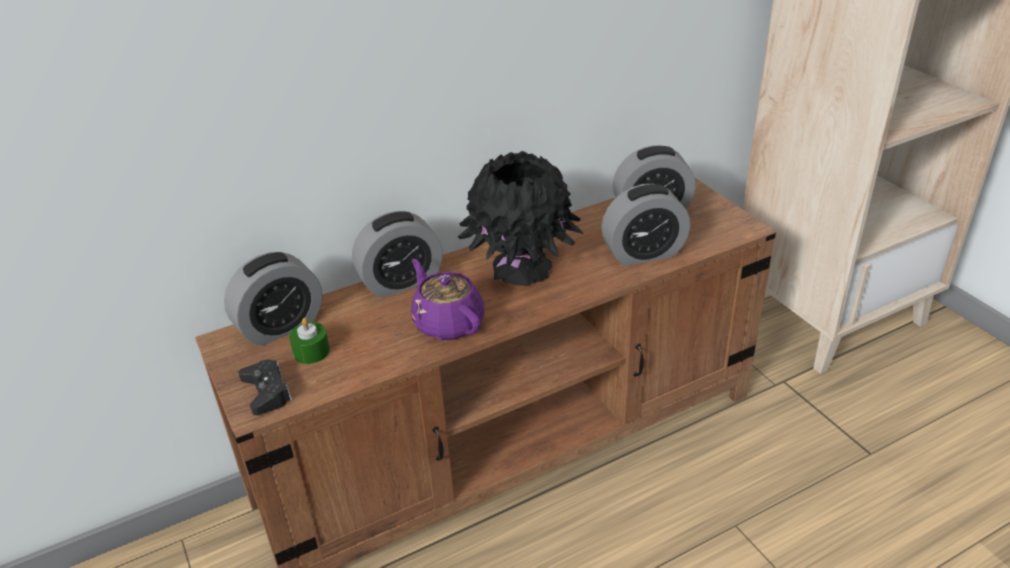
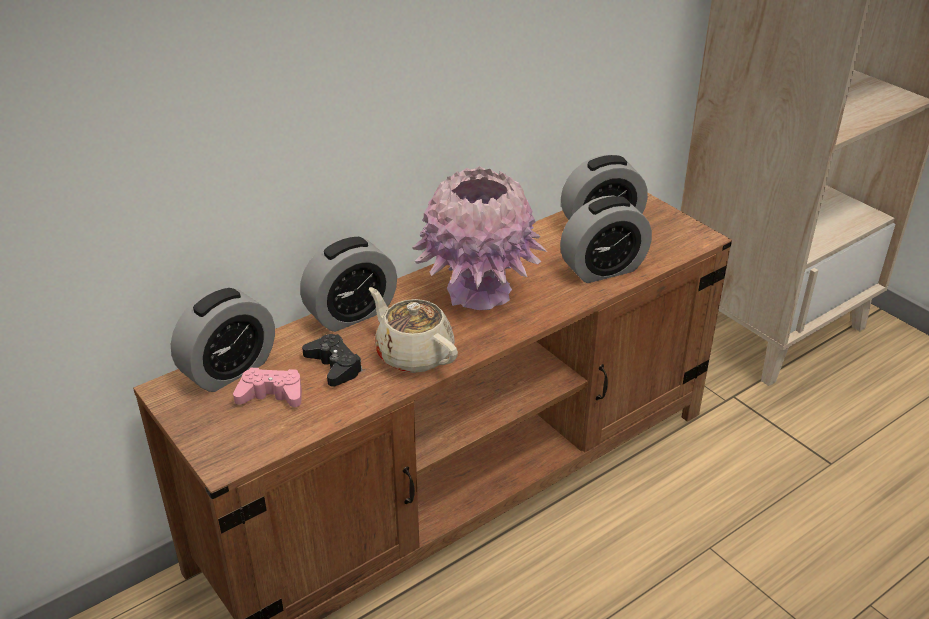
camera: 10 degrees left, 0 degrees up
(267, 392) = (233, 442): black game controller -> black game controller (334, 366)
(311, 351) = (271, 395): green candle -> pink game controller
(447, 322) = (413, 354): purple teapot -> beige teapot
(521, 268) = (478, 292): black vase -> pink vase

